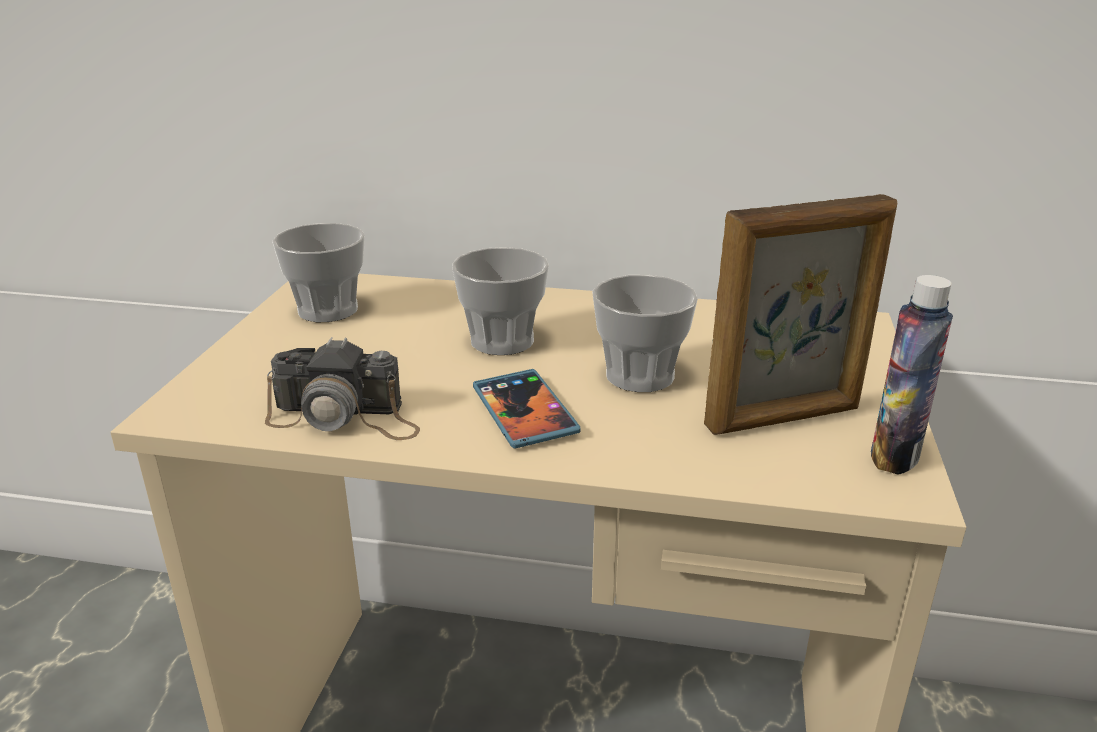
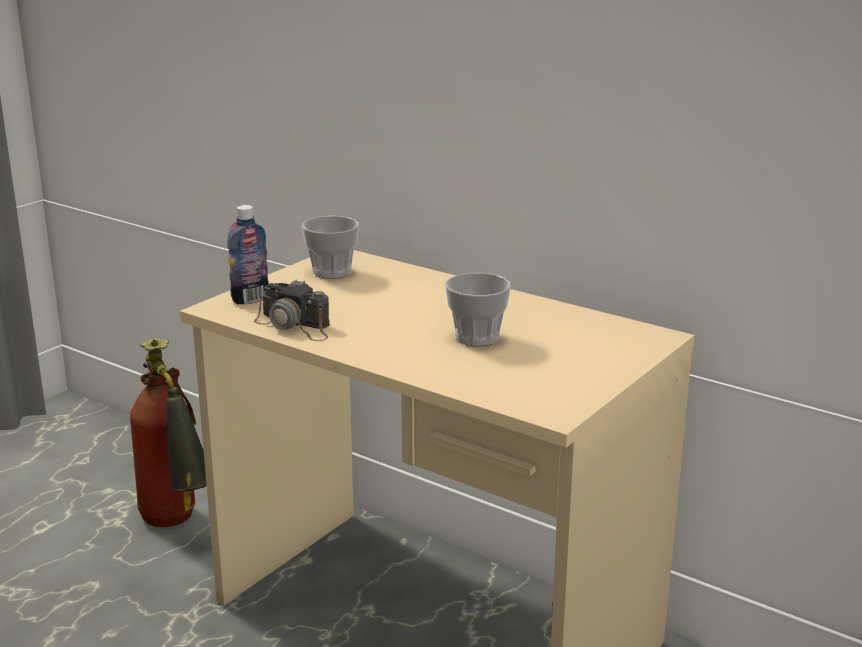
camera: 25 degrees right, 5 degrees down
(119, 709) = (178, 525): none -> fire extinguisher
(502, 341) = (416, 305): cup -> none
(524, 412) = (390, 341): phone -> none
(784, 418) = (534, 372): picture frame -> none
(894, 455) = (573, 400): bottle -> bottle (250, 299)

